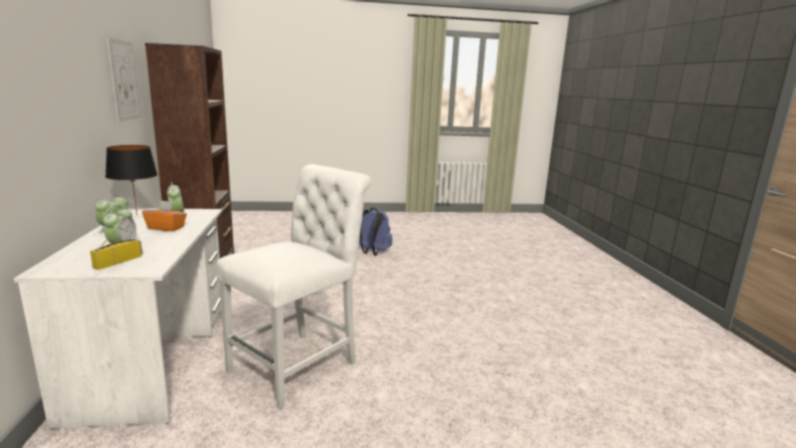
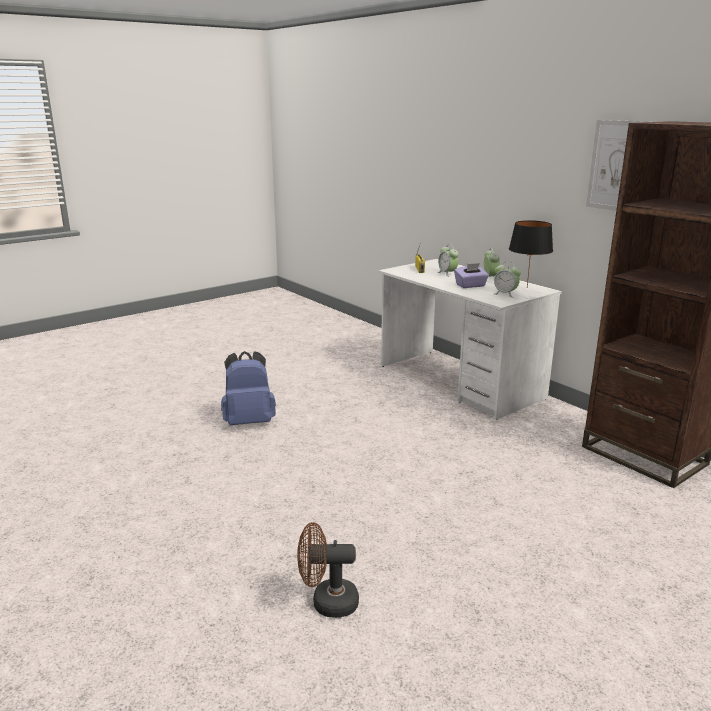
camera: 150 degrees right, 5 degrees up
(166, 228) = (470, 285): orange tissue box -> purple tissue box
(299, 364) = (358, 408): white chair -> none
(373, 252) = (536, 610): blue backpack -> blue backpack (249, 421)
(449, 273) = (327, 602): none -> brown fan

